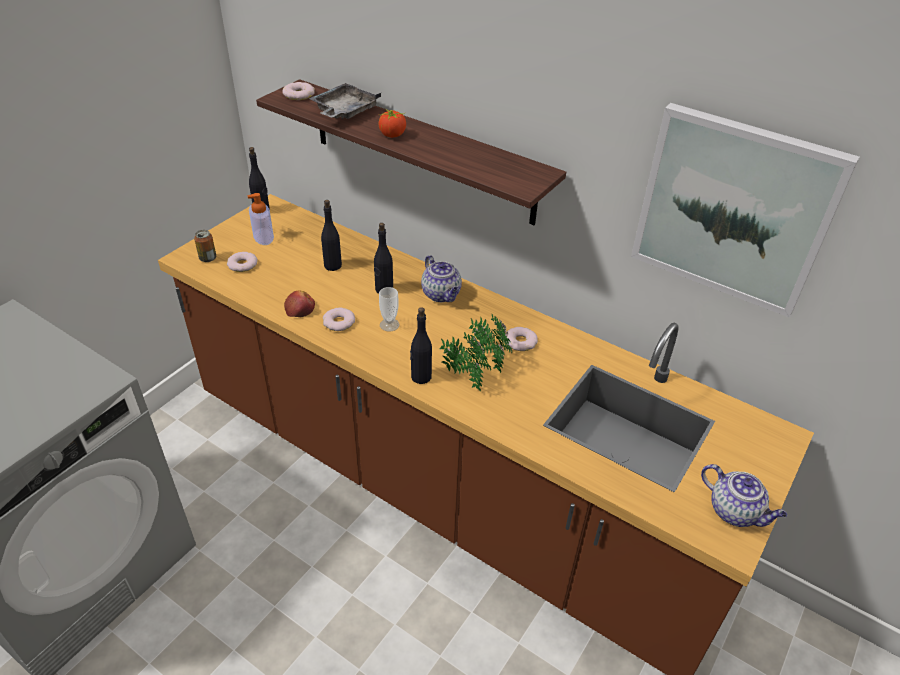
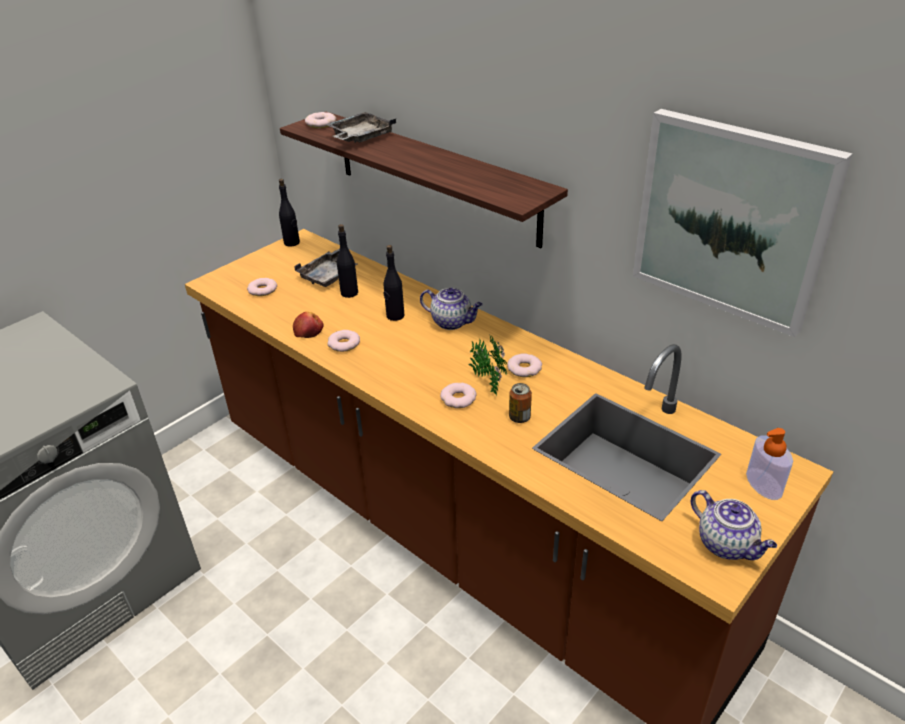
camera: 10 degrees right, 5 degrees down
(208, 258) = (231, 283): can -> can (519, 417)
(263, 237) = (288, 266): soap dispenser -> soap dispenser (764, 484)
(308, 247) = (329, 275): none -> grey tray
(389, 325) = (393, 348): cup -> none
(393, 135) = (401, 157): tomato -> none
(421, 377) = (414, 397): black bottle -> none
(442, 295) = (452, 322): teapot -> teapot turned 45 degrees counterclockwise
(464, 377) = (458, 399): potted plant -> donut

